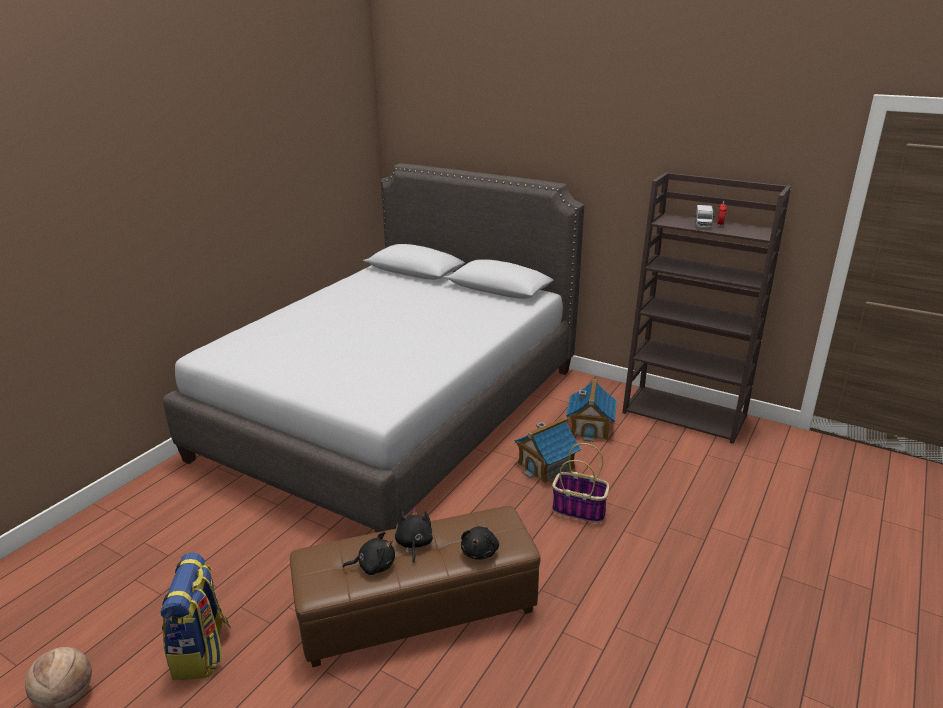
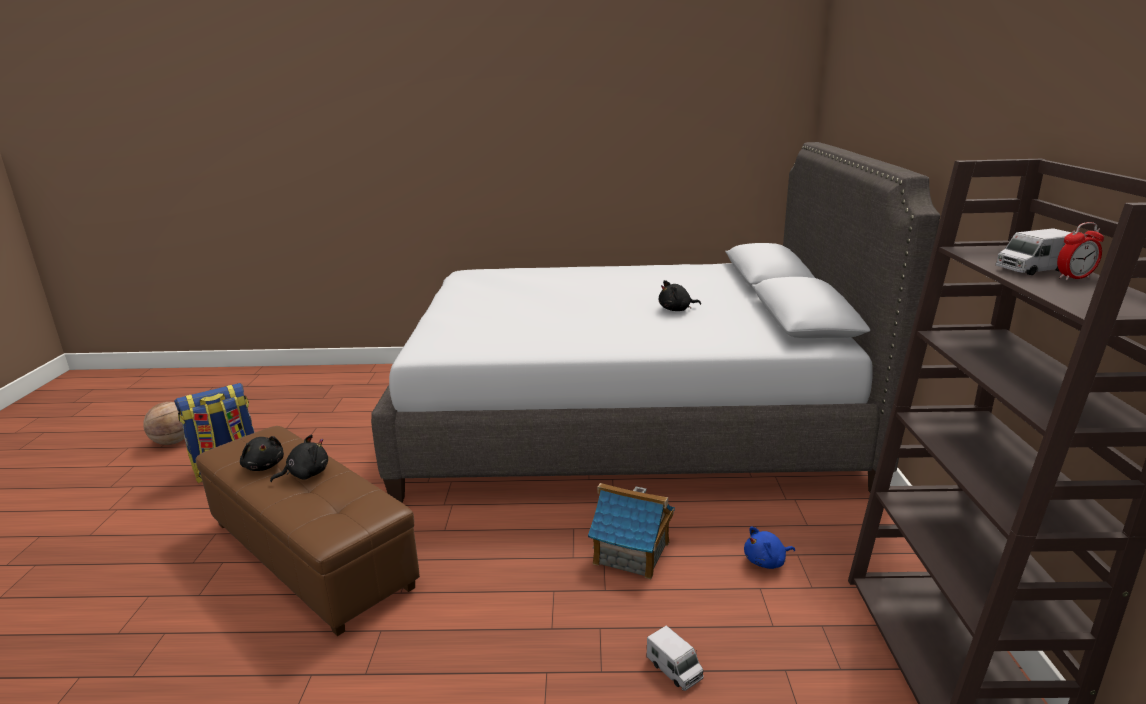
camera: 60 degrees right, 5 degrees down
(480, 551) = (307, 515): black plush toy -> black plush toy (676, 310)
(580, 510) = (561, 613): basket -> none
(590, 427) = (766, 561): toy house -> blue plush toy
(648, 488) = (674, 669): none -> toy truck

